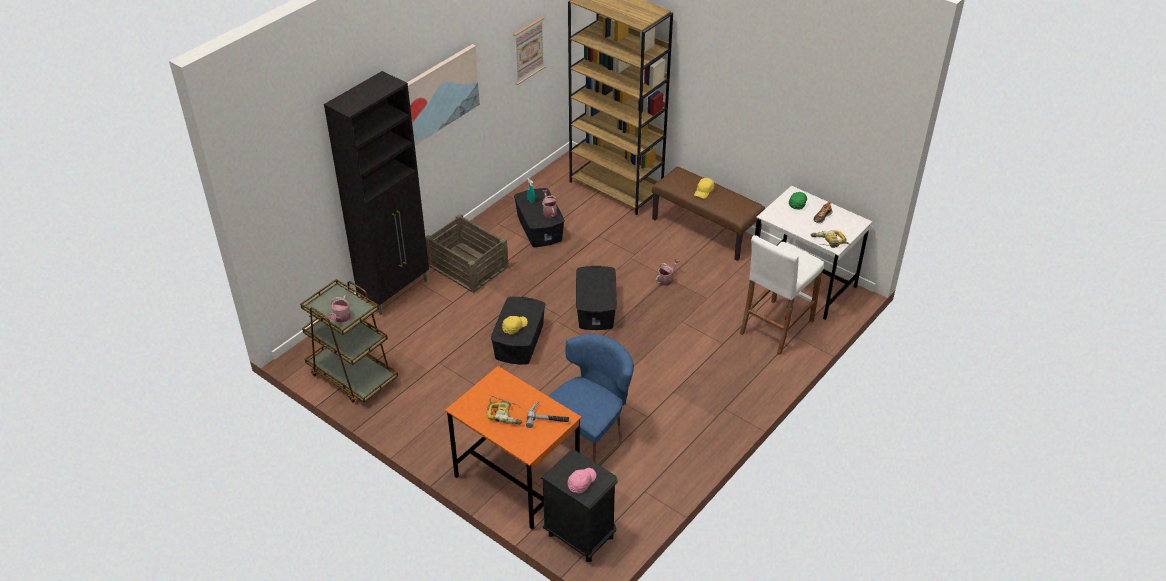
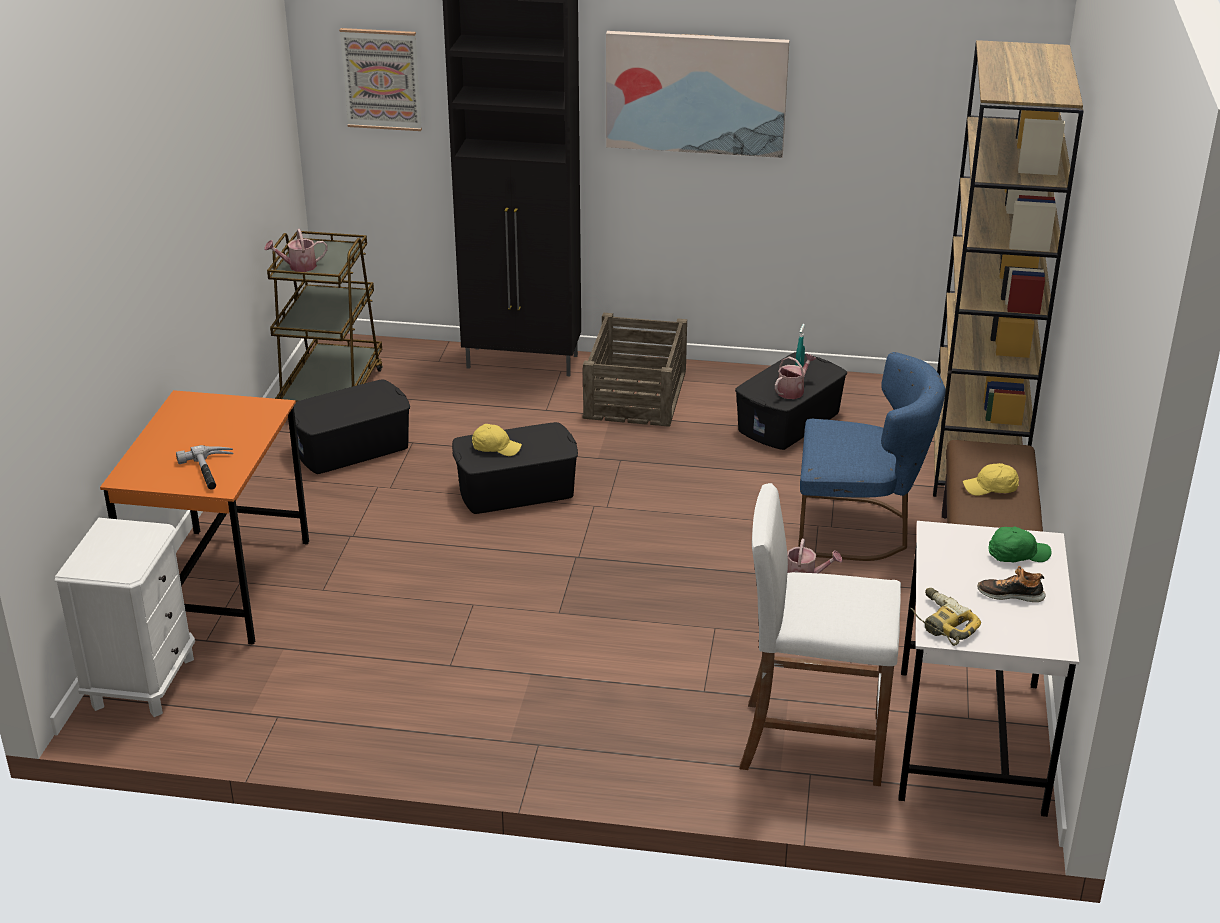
camera: 60 degrees right, 10 degrees down
(505, 414) = (194, 436): power drill -> none
(528, 50) = (930, 125): picture -> picture (381, 79)
(580, 536) = (143, 682): black nightstand -> white nightstand
(581, 482) = (106, 553): pink cap -> none
(590, 434) = (367, 620): blue chair -> blue chair (859, 529)
(596, 308) = (658, 533): black storage box -> black storage box (352, 448)

